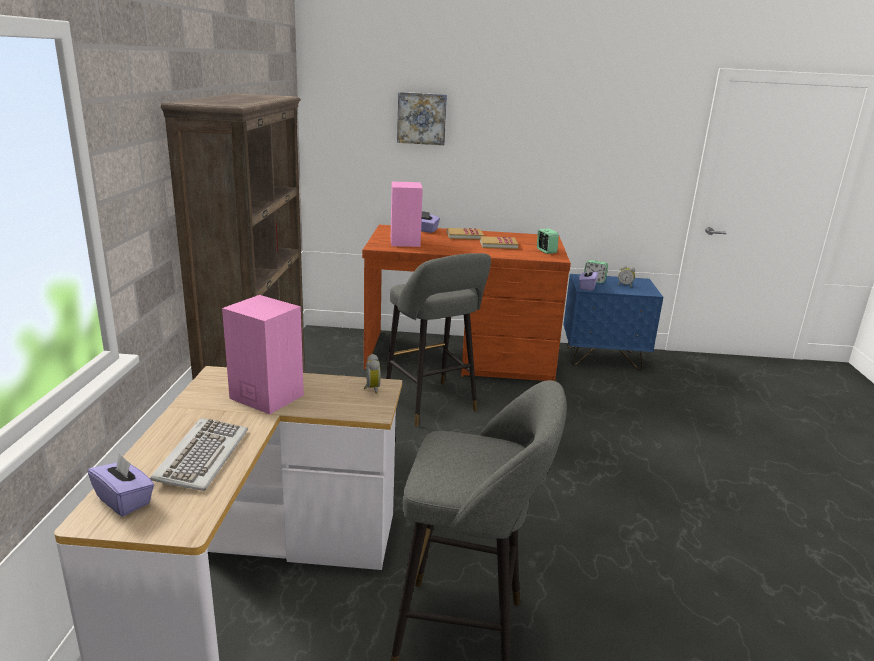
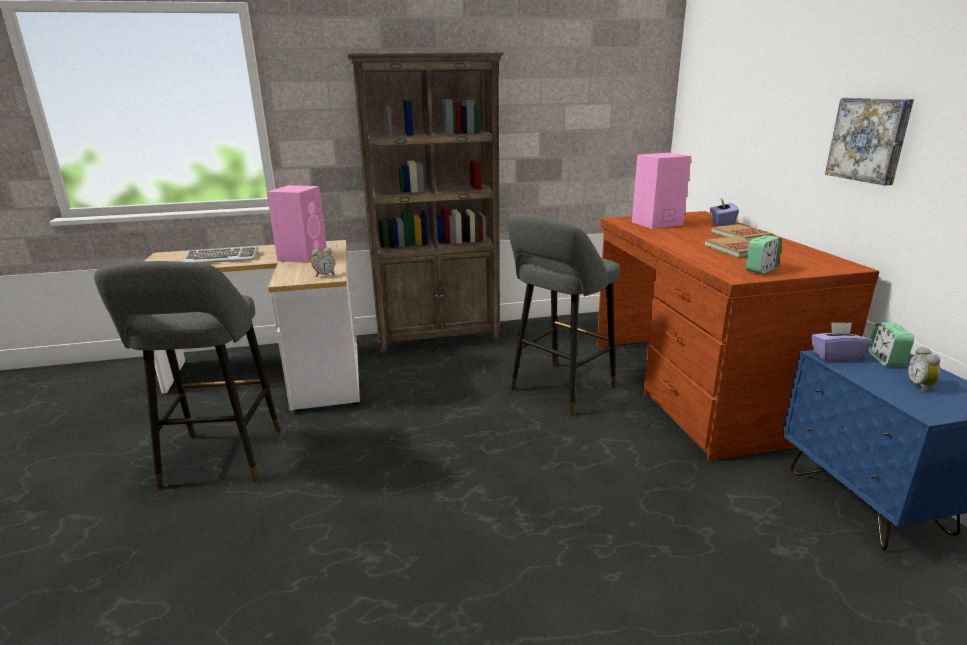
camera: 75 degrees right, 0 degrees up
(124, 500) = (179, 255): purple tissue box -> none
(422, 118) = (759, 80): picture -> picture (869, 139)

